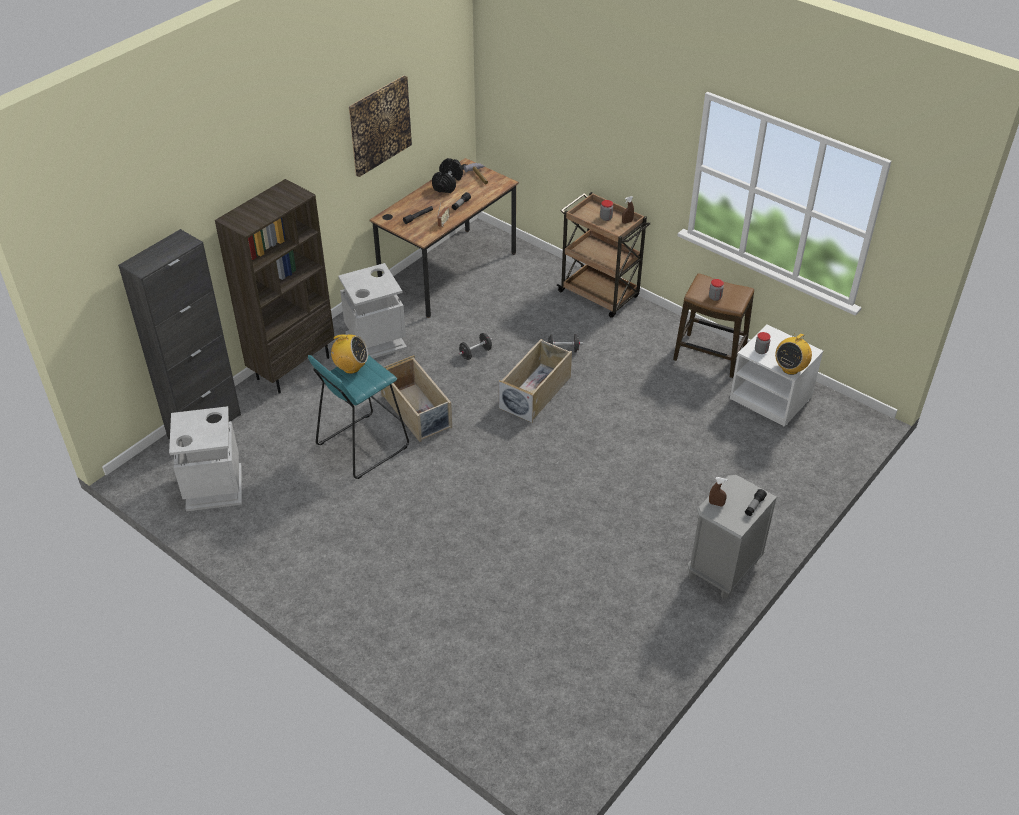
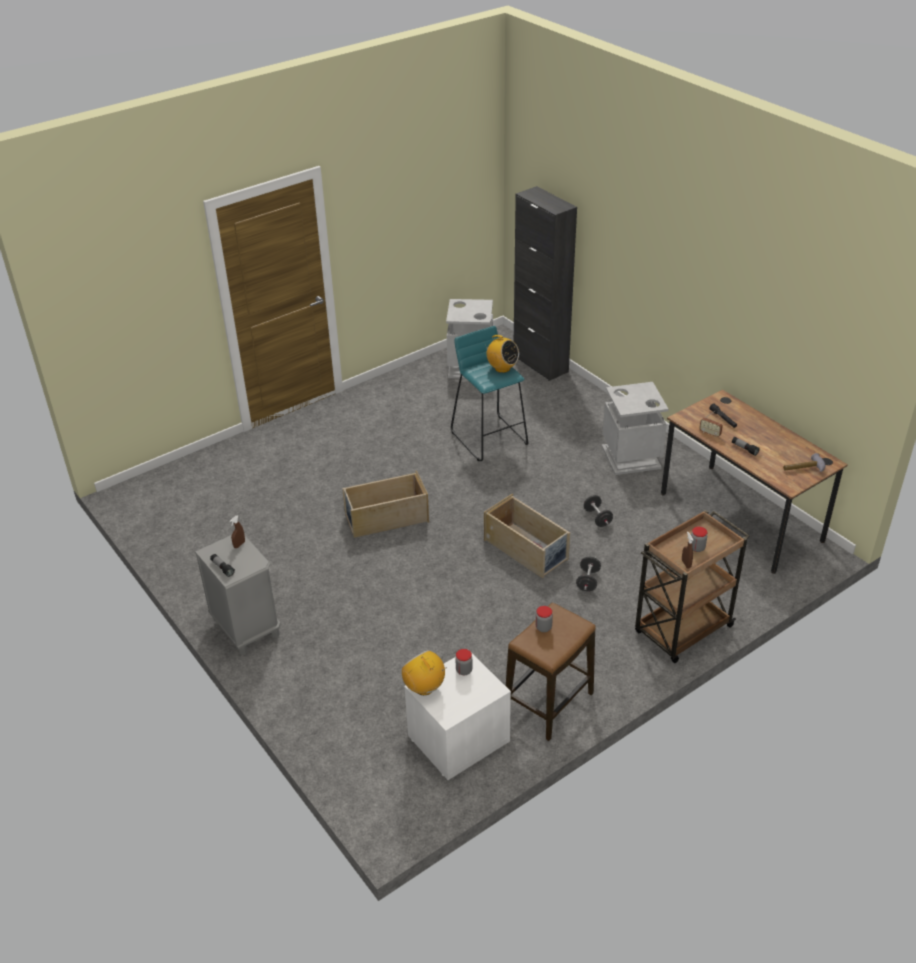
camera: 105 degrees right, 5 degrees down
(293, 367) = (603, 409): brown bookcase -> none
(351, 367) = (502, 368): radio -> radio turned 75 degrees counterclockwise
(379, 125) = (762, 316): picture -> none
(417, 412) = (522, 472): beige storage box -> beige storage box (386, 518)
(447, 184) = (788, 445): black dumbbell -> none

